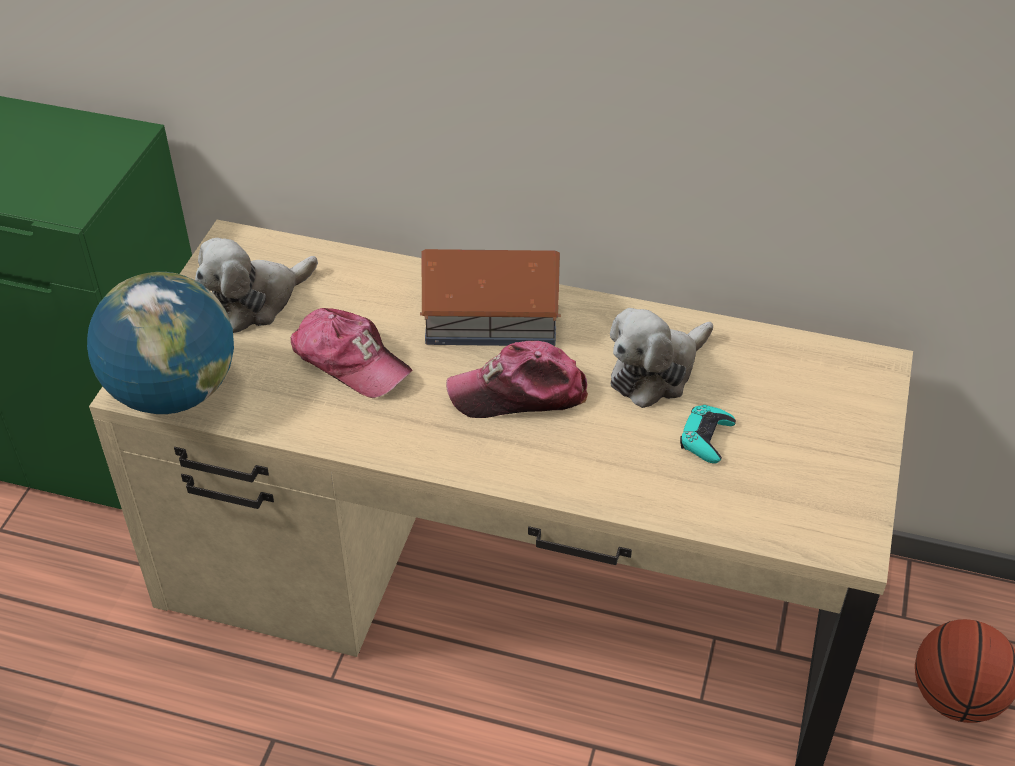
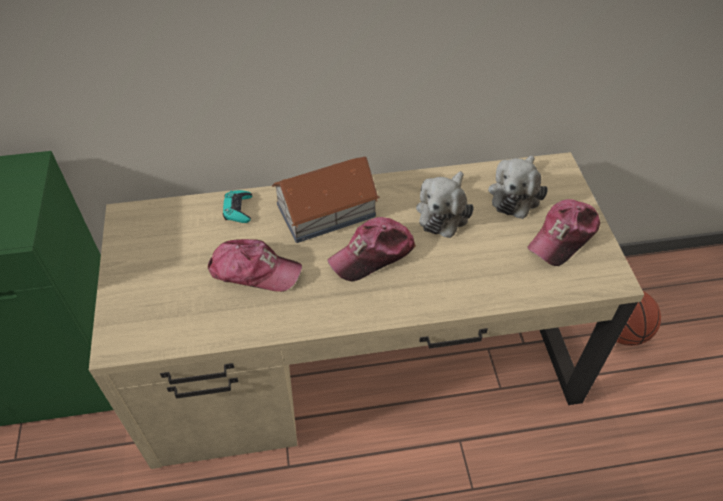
camera: 25 degrees left, 5 degrees up
(173, 392) = (145, 336): globe -> none
(256, 301) = (166, 252): plush toy -> plush toy (515, 194)
(706, 438) = (497, 243): turquoise game controller -> turquoise game controller (238, 209)
(814, 463) = (563, 237): none -> cap

